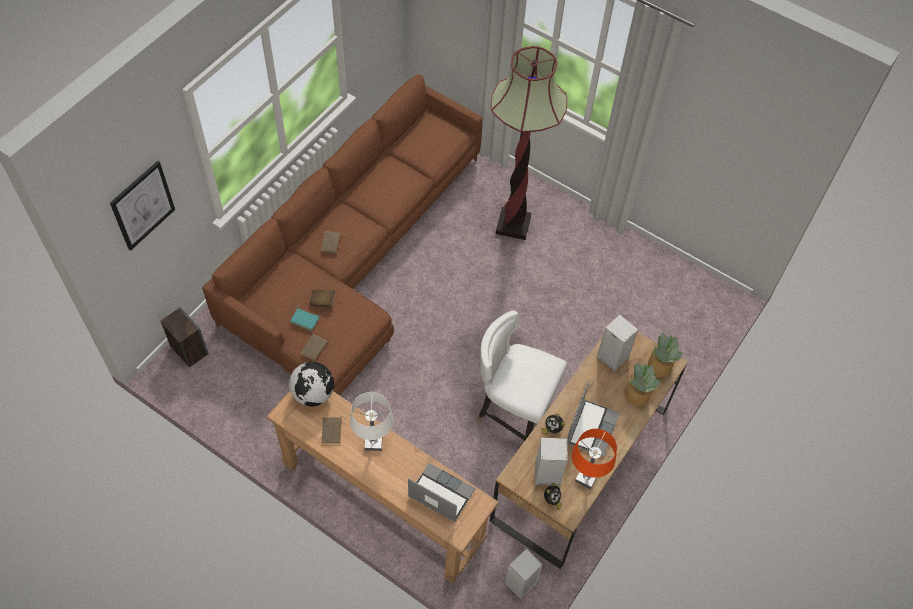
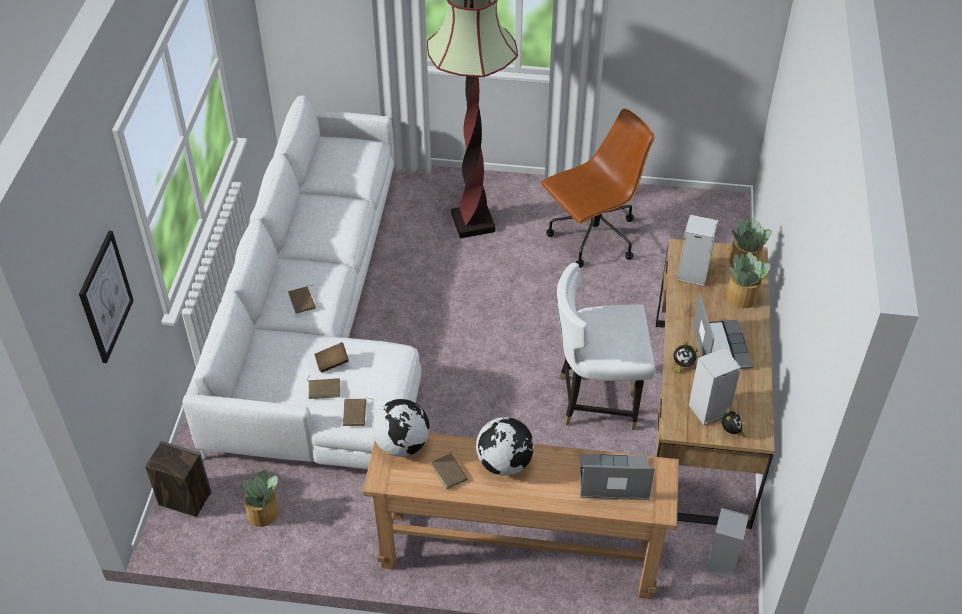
camera: 25 degrees left, 10 degrees down
(233, 386) = (264, 514): none -> potted plant
(305, 319) = (324, 388): turquoise book -> brown book
(353, 257) = (318, 322): brown sofa -> white sofa
(373, 443) = (504, 463): white table lamp -> globe
(586, 478) = (749, 395): orange table lamp -> none
(596, 278) = (592, 238): none -> brown office chair

